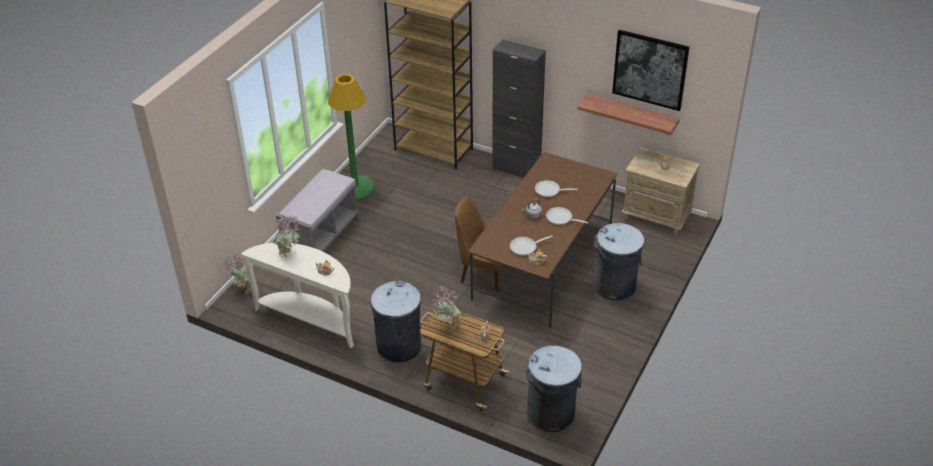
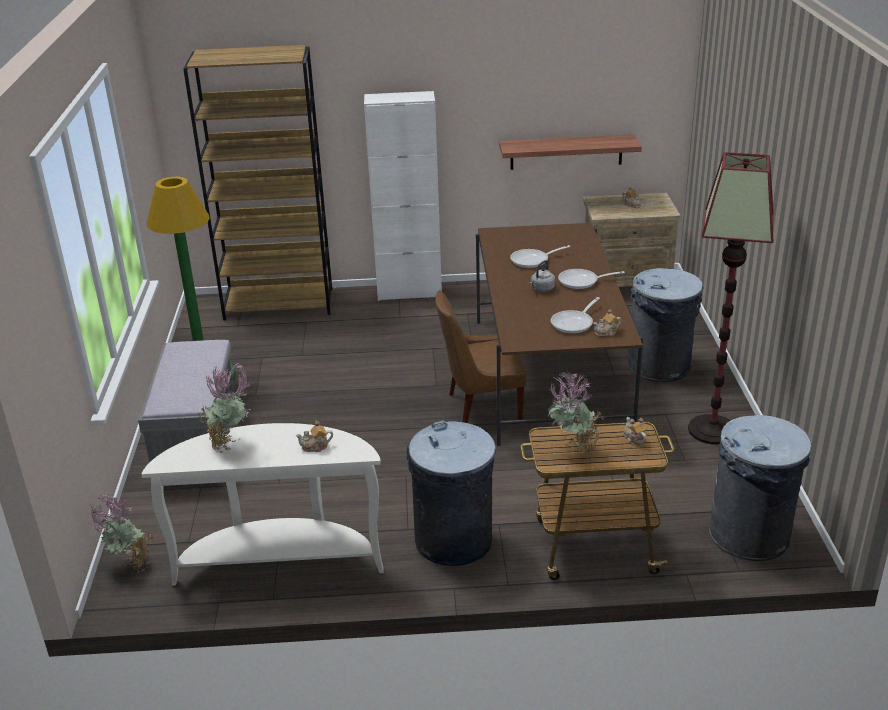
camera: 30 degrees left, 10 degrees down
(516, 169) = (409, 292): black cabinet -> white cabinet
(600, 343) = (713, 430): none -> floor lamp
(650, 69) = (588, 73): picture -> none

